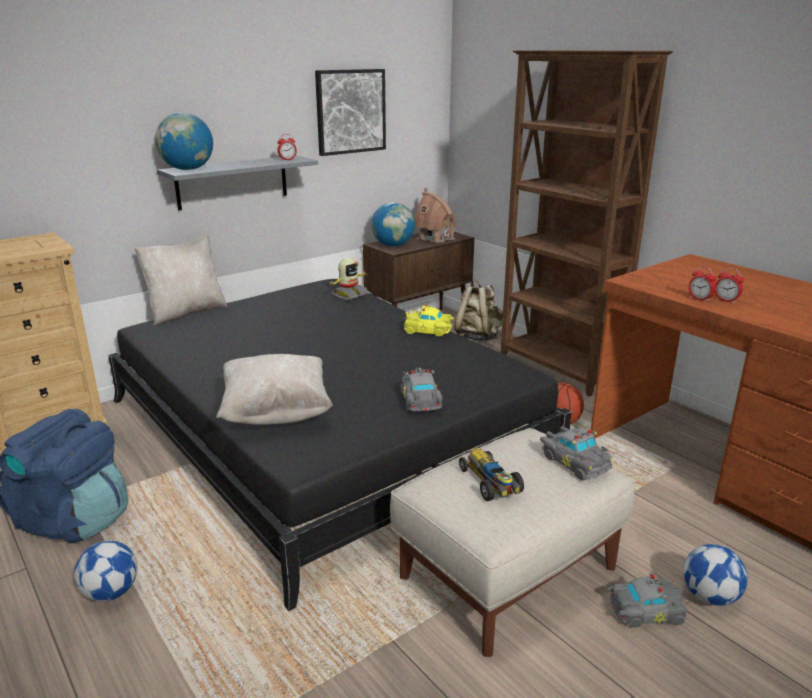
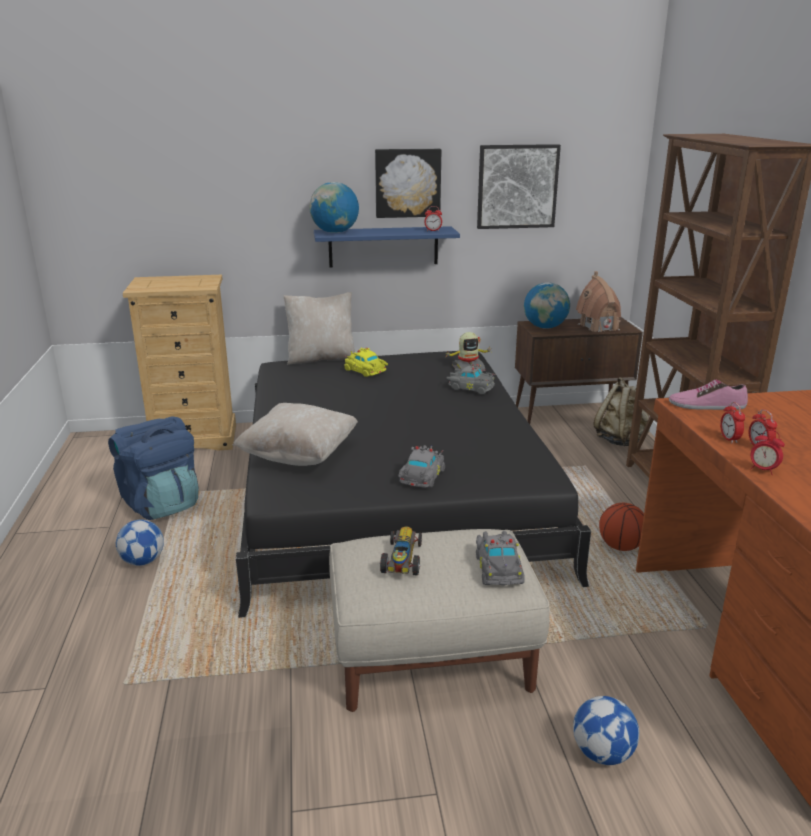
camera: 30 degrees right, 0 degrees up
(232, 182) = (383, 246): grey shelf -> blue shelf
(250, 112) = (407, 183): none -> picture
(429, 331) = (505, 417): yellow toy car -> yellow toy car (365, 371)
(644, 610) = (522, 736): grey toy car -> grey toy car (470, 387)
(647, 278) = (706, 405): none -> shoe
(754, 316) = (762, 470): none -> alarm clock

